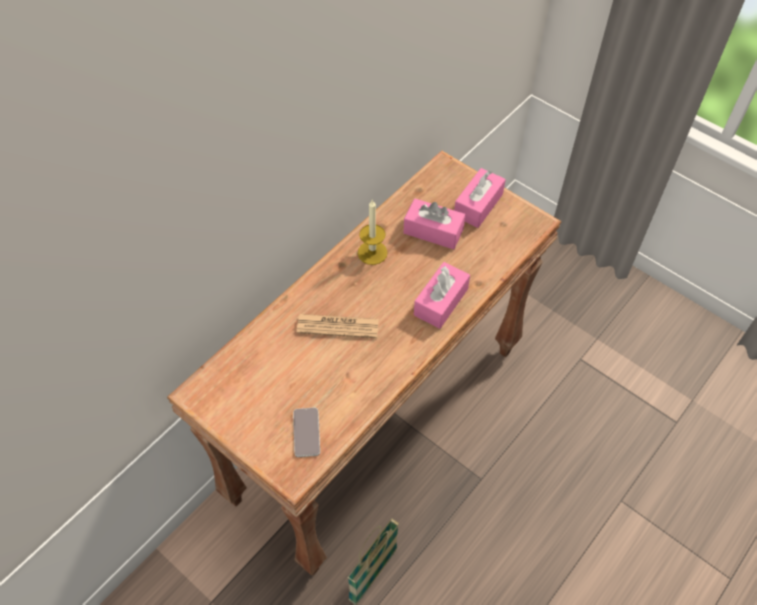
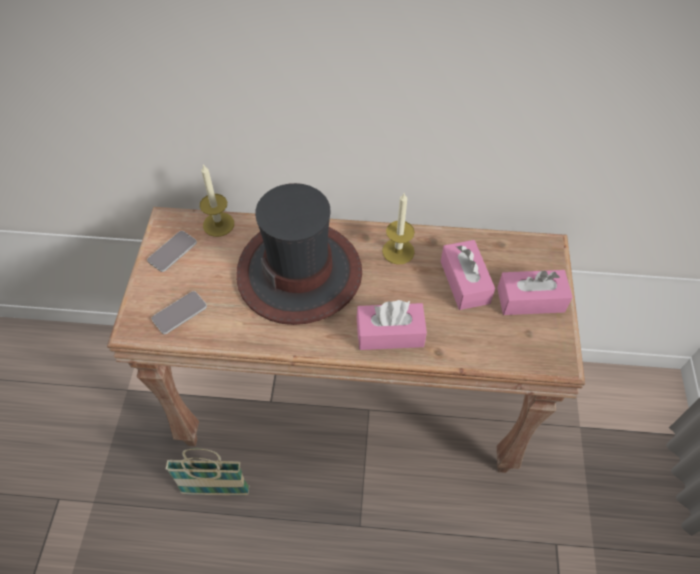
camera: 55 degrees right, 0 degrees up
(235, 406) = (172, 251): none -> phone
(236, 356) = (218, 224): none -> candle
(338, 326) = (300, 272): newspaper -> hat

